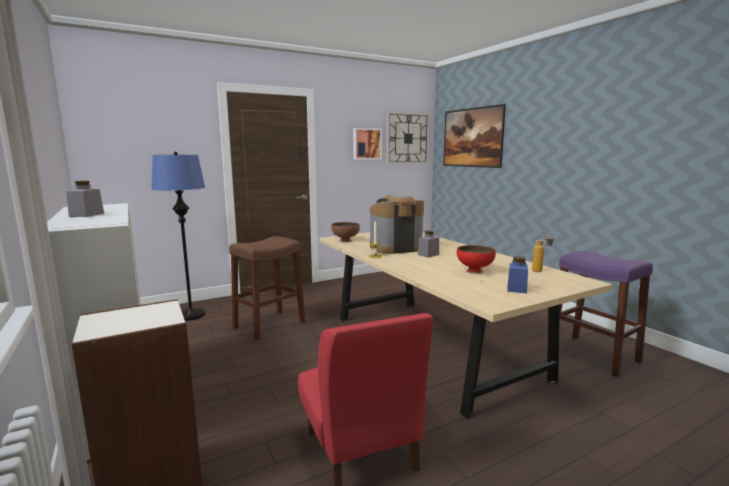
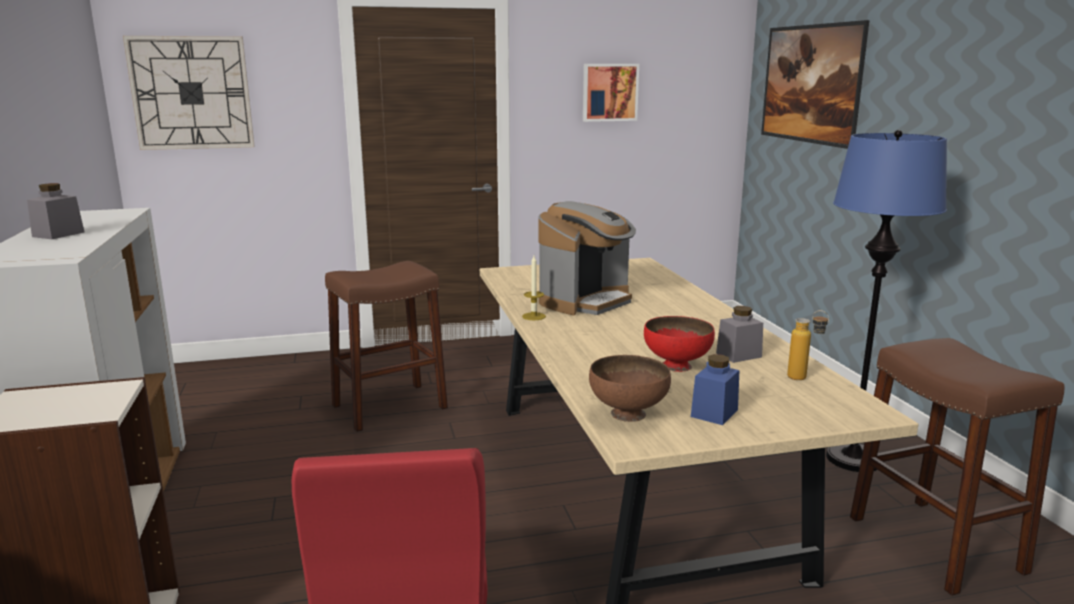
camera: 15 degrees right, 5 degrees up
(191, 315) = (284, 376): blue floor lamp -> blue floor lamp (853, 459)
(345, 241) = (515, 279): brown bowl -> brown bowl (627, 414)
(395, 248) = (586, 301): coffee machine -> coffee machine turned 135 degrees clockwise
(407, 138) = (694, 81): wall clock -> wall clock (191, 93)
(428, 254) = (629, 321): grey jar -> grey jar (738, 355)
(593, 355) = (935, 544): purple stool -> brown stool

